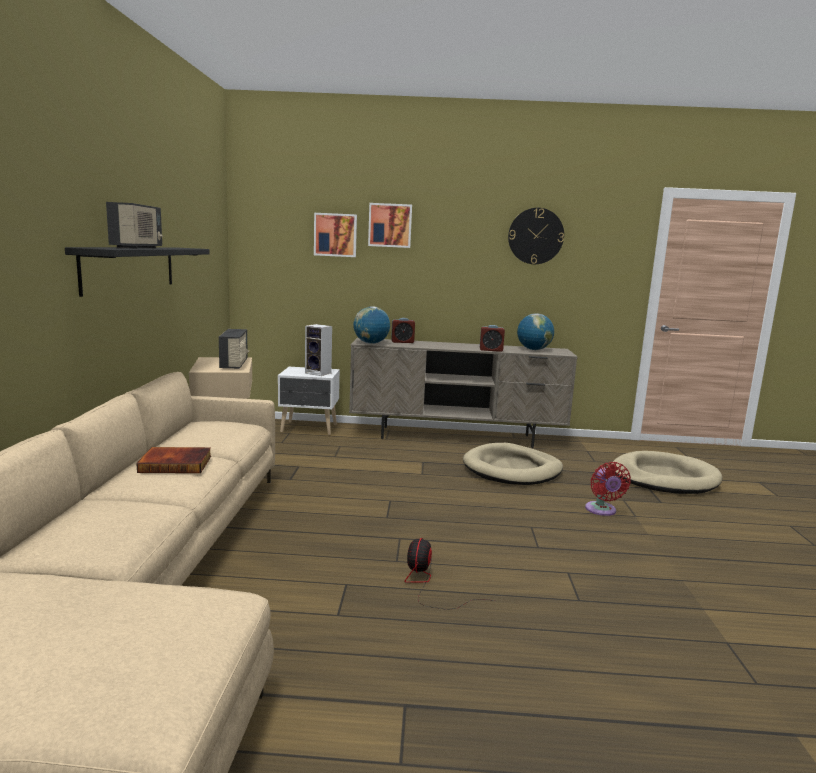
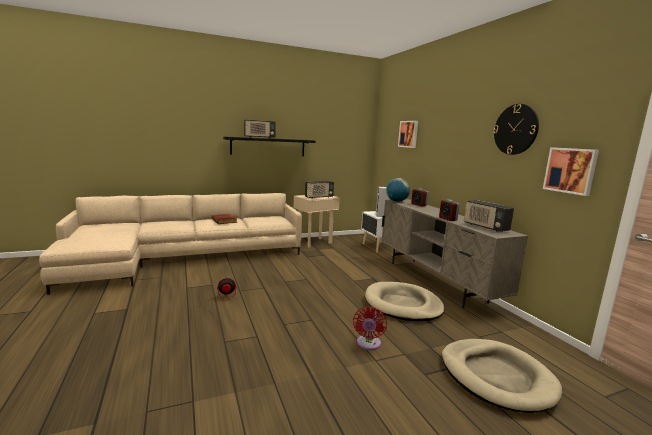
camera: 65 degrees right, 0 degrees up
(390, 225) = (431, 126): picture -> picture (570, 170)
(533, 349) = (485, 227): globe -> radio
(602, 511) = (368, 344): red fan -> red fan turned 45 degrees counterclockwise

